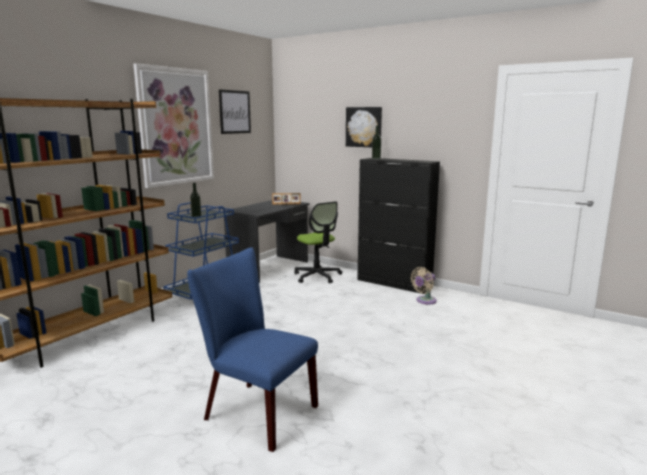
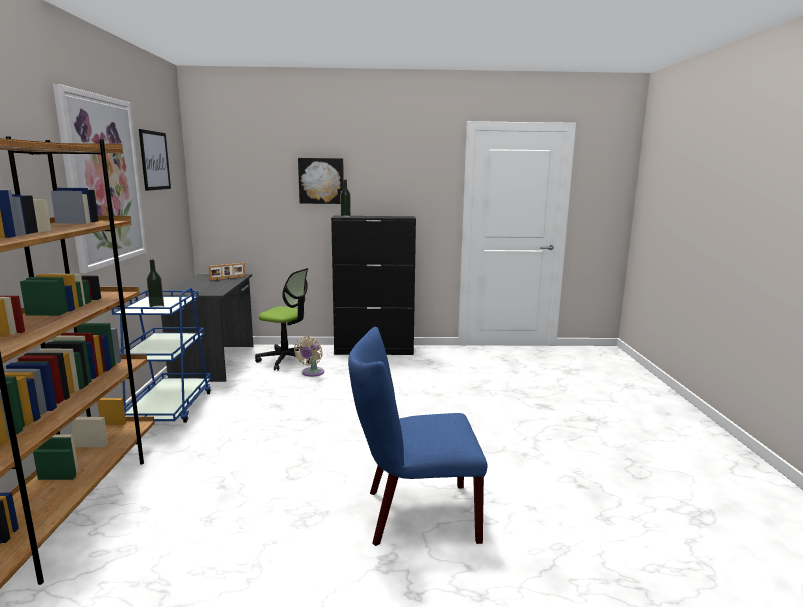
camera: 35 degrees left, 0 degrees up
(424, 301) = (423, 361): beige fan -> beige fan (312, 373)

